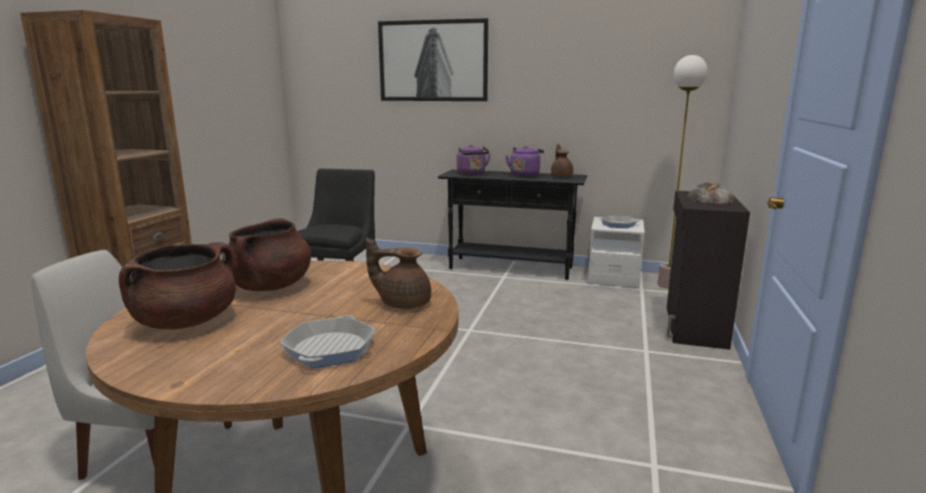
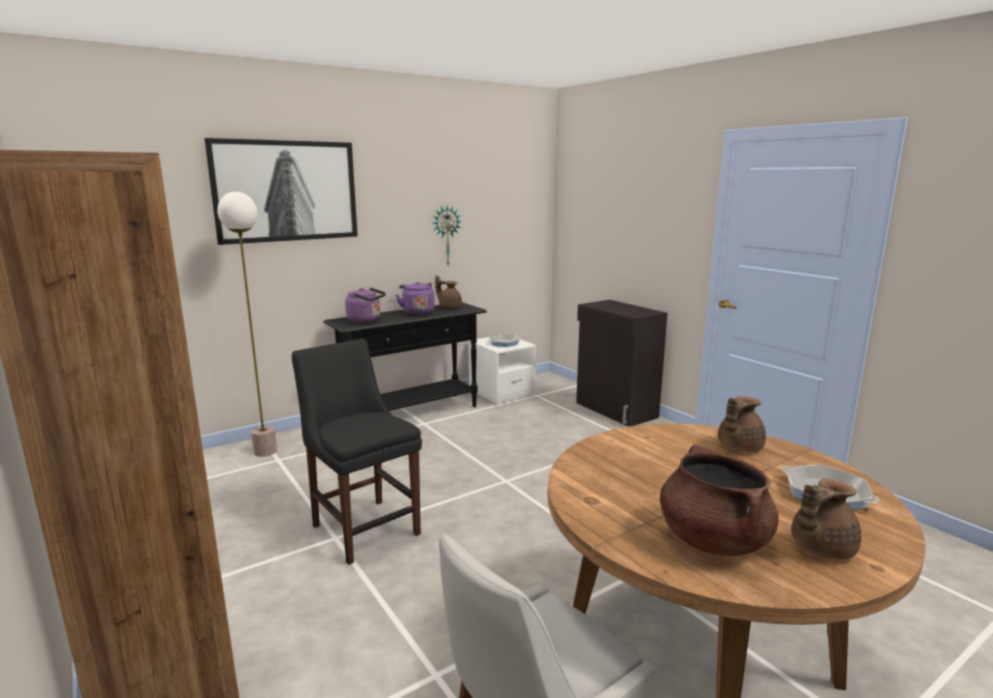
camera: 50 degrees left, 0 degrees up
(200, 358) = (819, 548): none -> brown teapot
(270, 286) = (635, 483): brown cooking pot -> none
(578, 106) = (446, 235): none -> wall clock
(667, 285) = (543, 386): floor lamp -> floor lamp (265, 451)
(710, 198) = (618, 307): bread -> none

